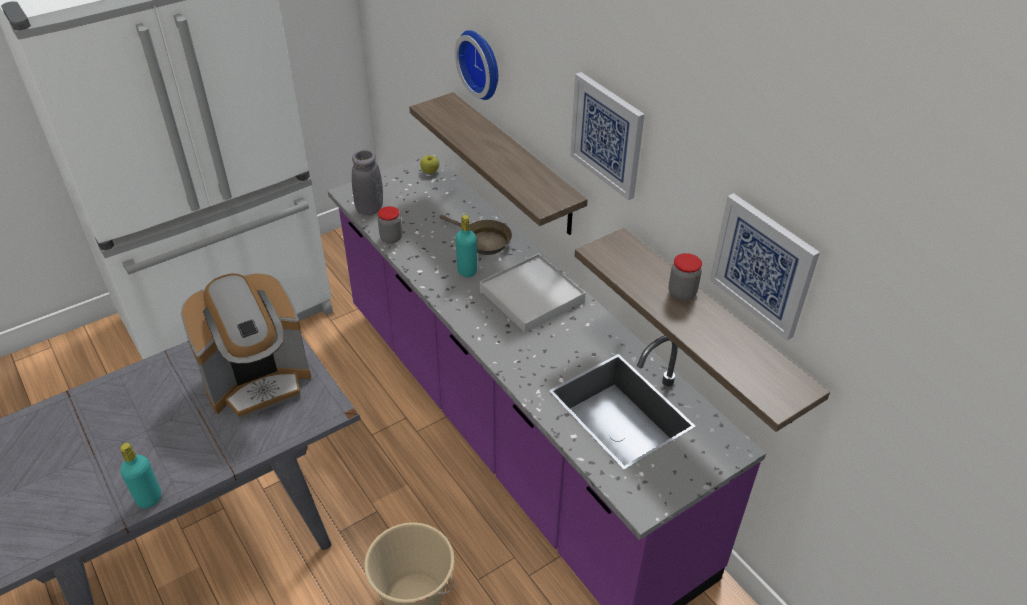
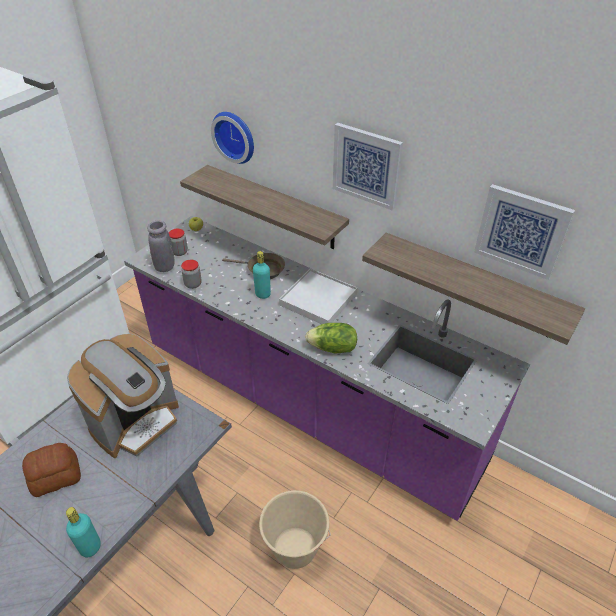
camera: 20 degrees left, 0 degrees up
(149, 415) = (56, 477): none -> bread
(516, 360) = (332, 348): none -> lettuce
(682, 293) = (452, 267): jar -> jar (179, 252)

